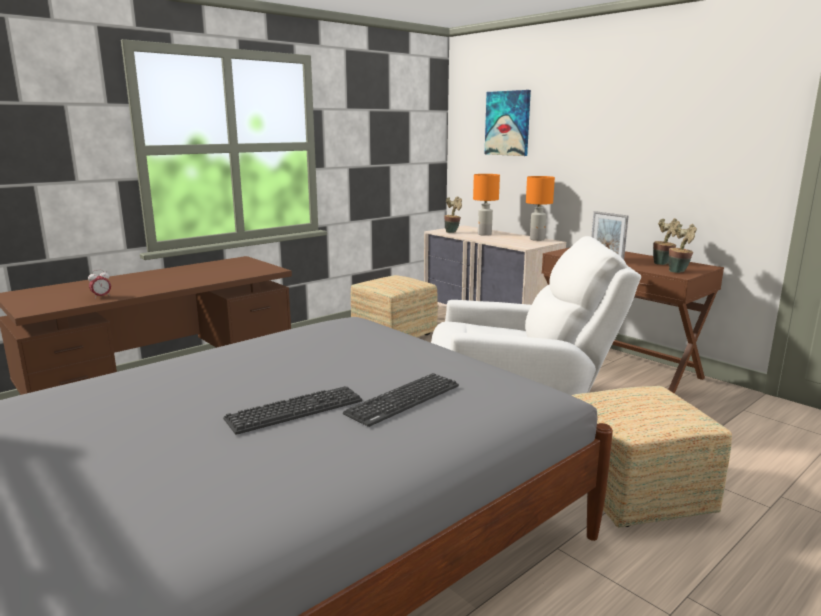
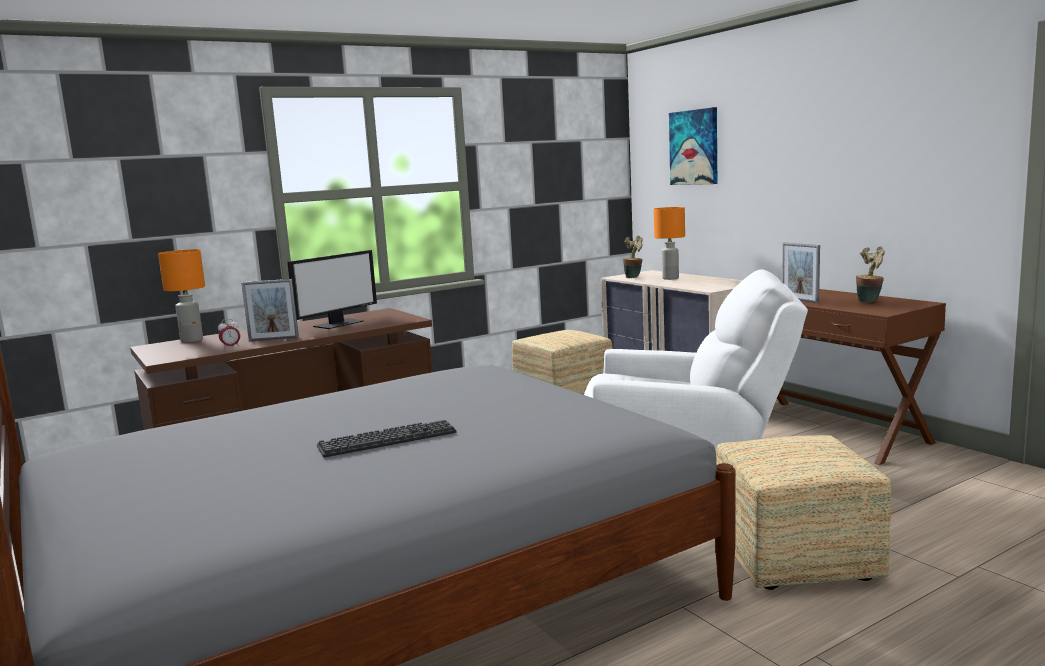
camera: 10 degrees right, 5 degrees down
(143, 288) = (273, 339): none -> picture frame
(203, 272) = (338, 323): none -> monitor
(403, 400) = (499, 431): keyboard -> none
(537, 239) = (731, 281): orange table lamp -> orange table lamp (192, 340)
(679, 271) = (883, 308): potted plant -> none

